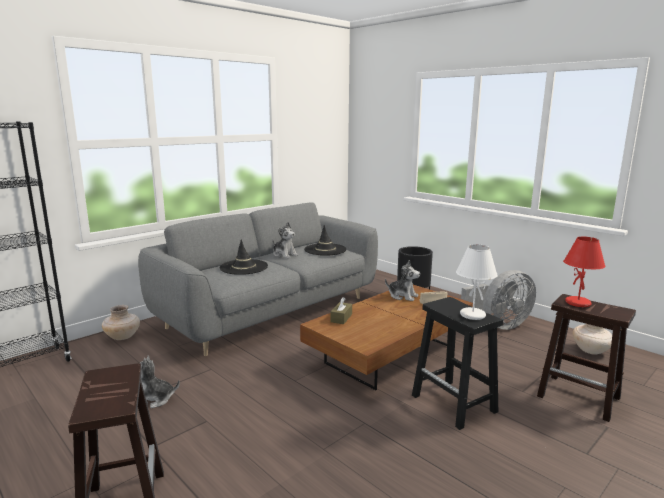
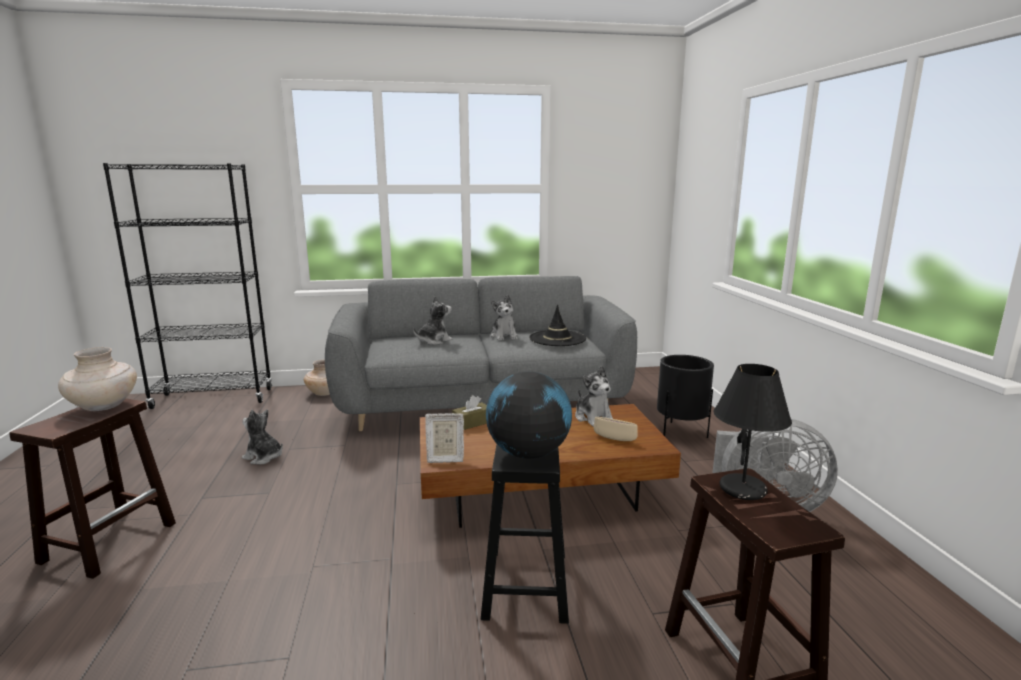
camera: 35 degrees right, 0 degrees up
(244, 267) = (434, 341): black hat -> plush toy
(364, 343) = (444, 458): none -> picture frame
(472, 315) = (528, 453): white table lamp -> globe
(578, 303) = (743, 490): red table lamp -> black table lamp
(590, 351) = (888, 606): beige vase -> beige vase (103, 406)

